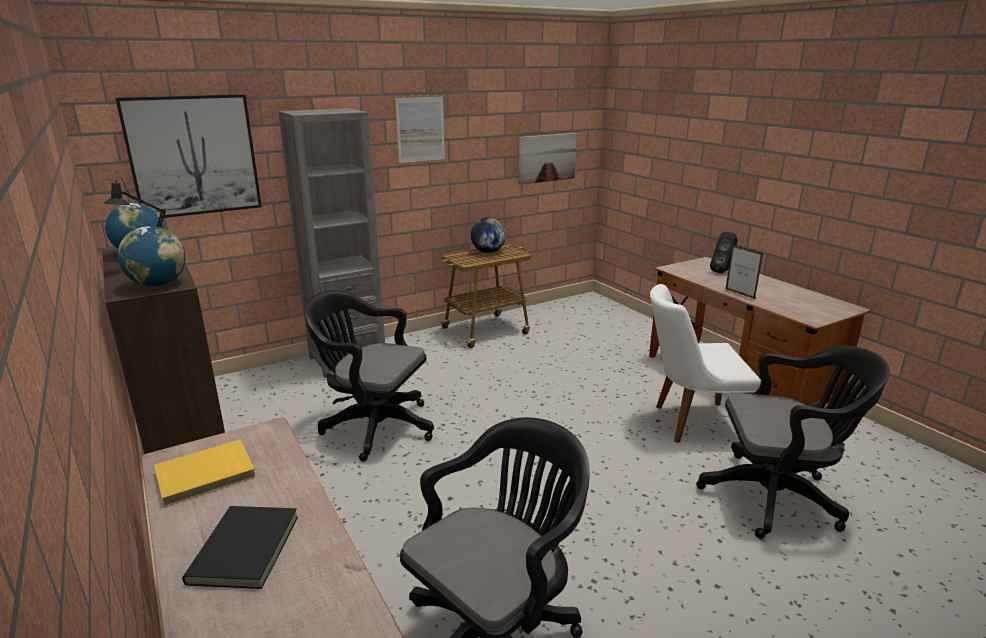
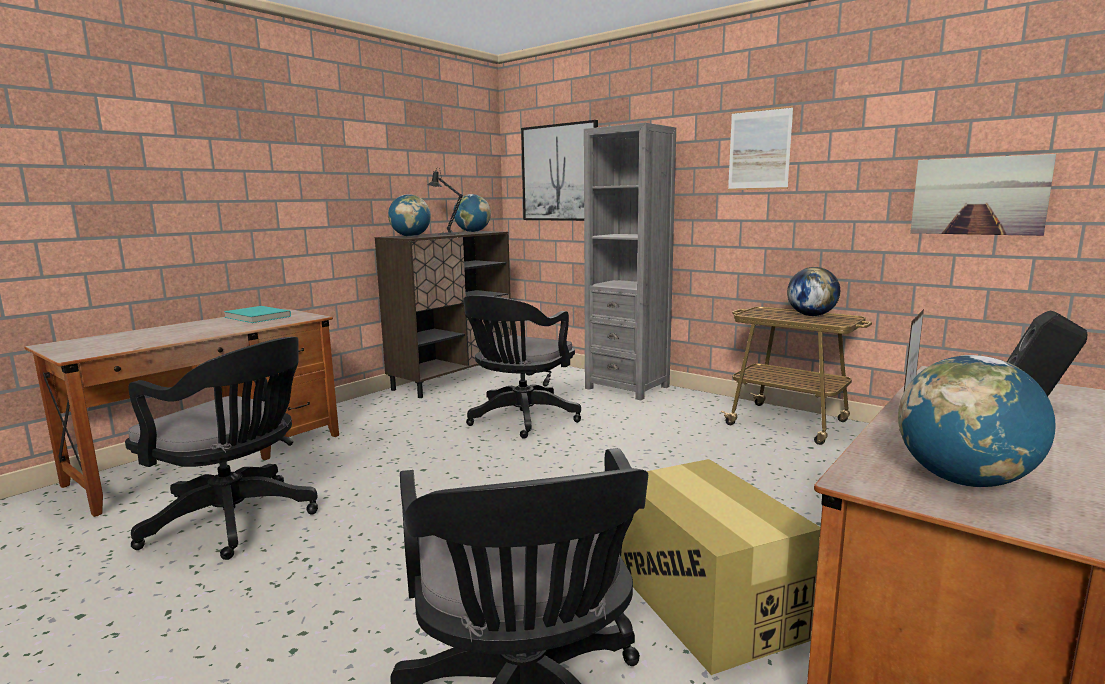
camera: 70 degrees right, 10 degrees down
(206, 475) = (256, 317): yellow book -> turquoise book
(247, 549) = (172, 332): black book -> none
(373, 426) = (520, 420): black office chair -> black office chair turned 150 degrees counterclockwise
(689, 422) = (707, 602): white chair -> cardboard box
(809, 306) = (964, 481): none -> globe

